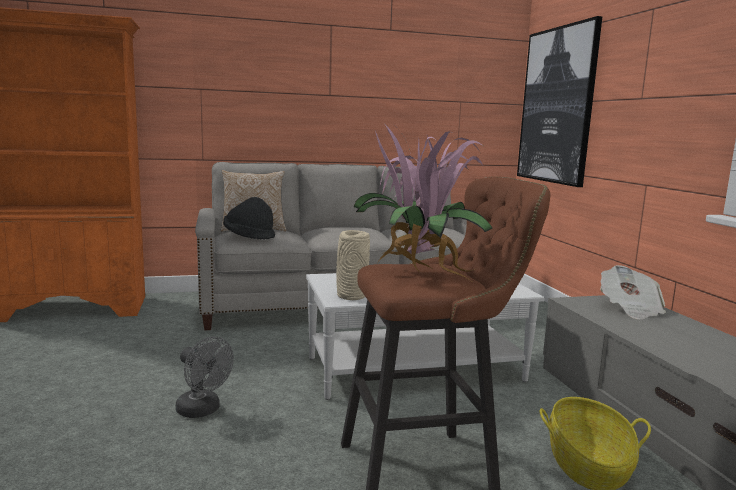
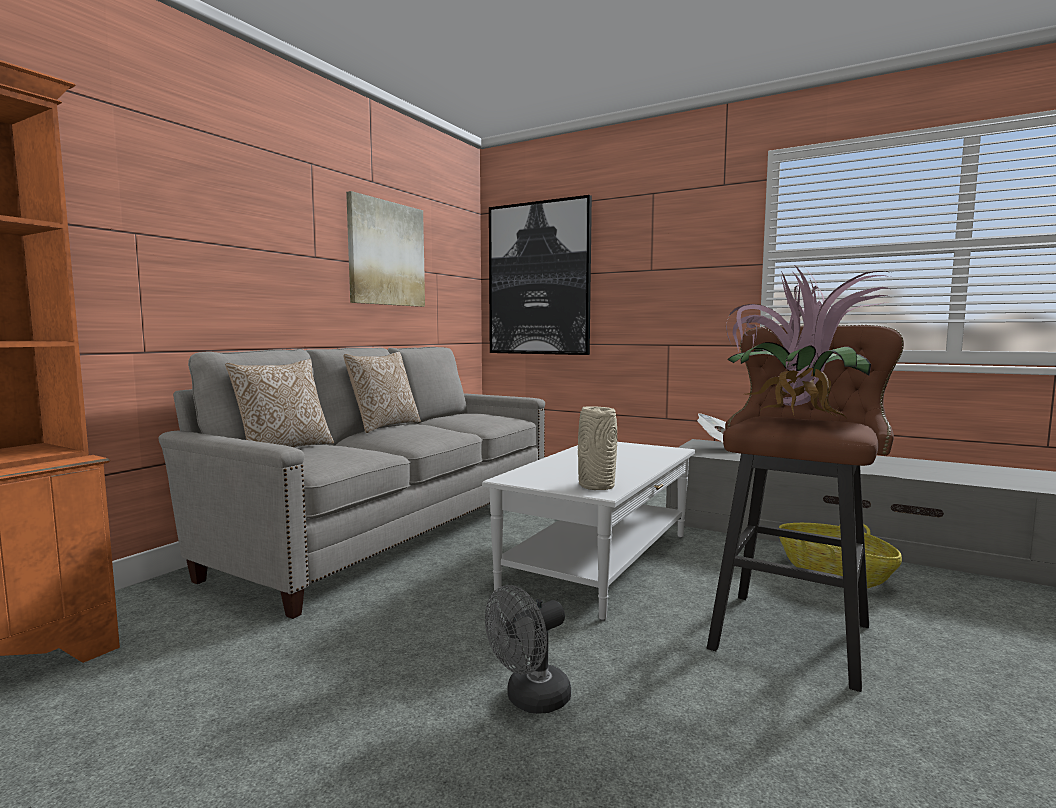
camera: 45 degrees left, 5 degrees down
(203, 411) = (530, 700): grey fan -> grey fan turned 150 degrees clockwise
(249, 237) = (319, 457): black hat -> none
(344, 226) = (384, 426): none -> pillow
(399, 88) = (386, 254): none -> picture

